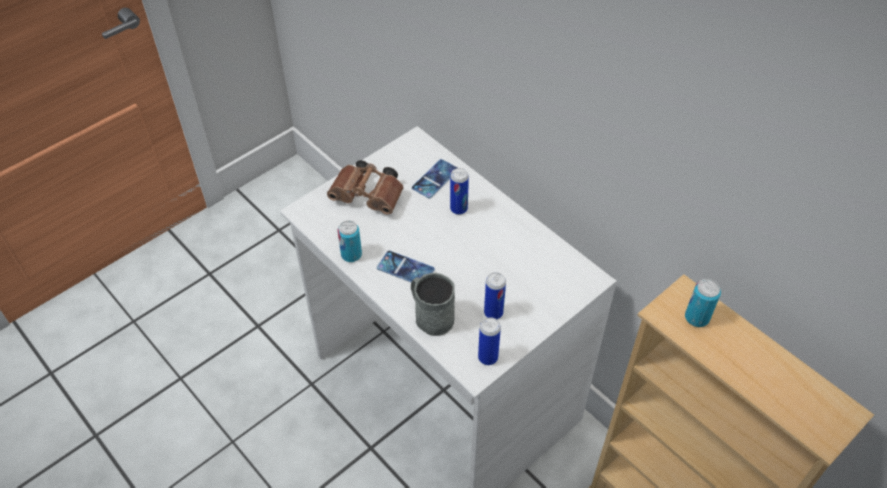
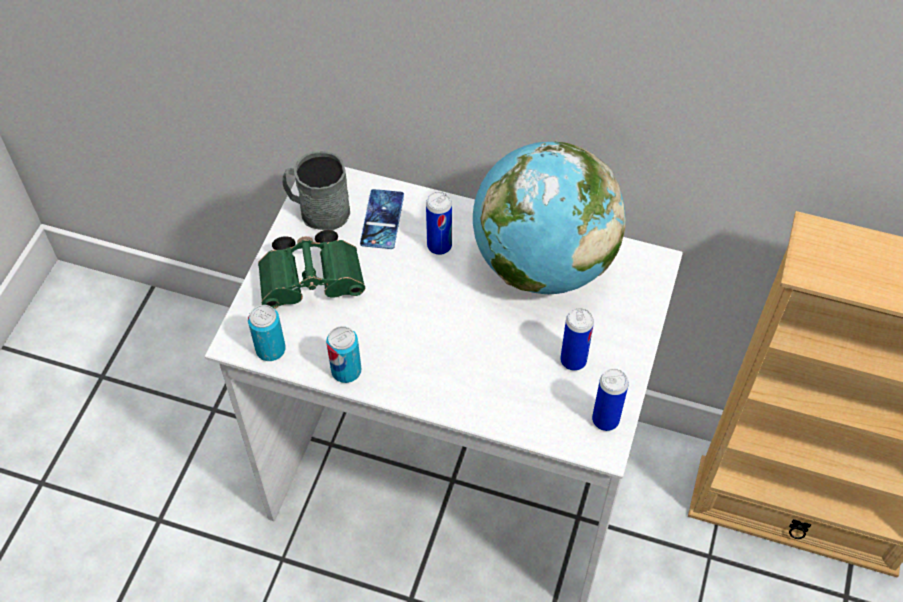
camera: 30 degrees left, 5 degrees up
(369, 197) = (314, 282): brown binoculars -> green binoculars
(405, 269) = (428, 356): phone -> none
(430, 316) = (502, 402): grey mug -> grey mug (318, 210)
(516, 247) = (542, 264): none -> globe
(697, 317) = (846, 257): can -> can (270, 349)

